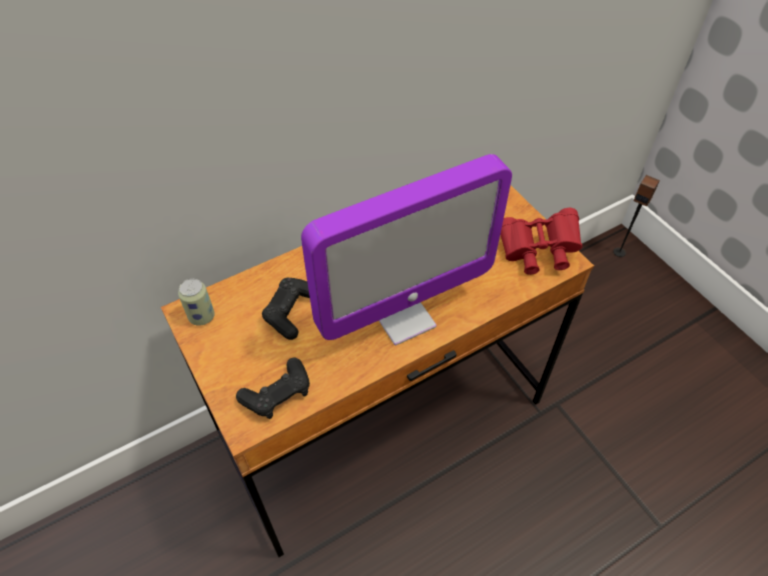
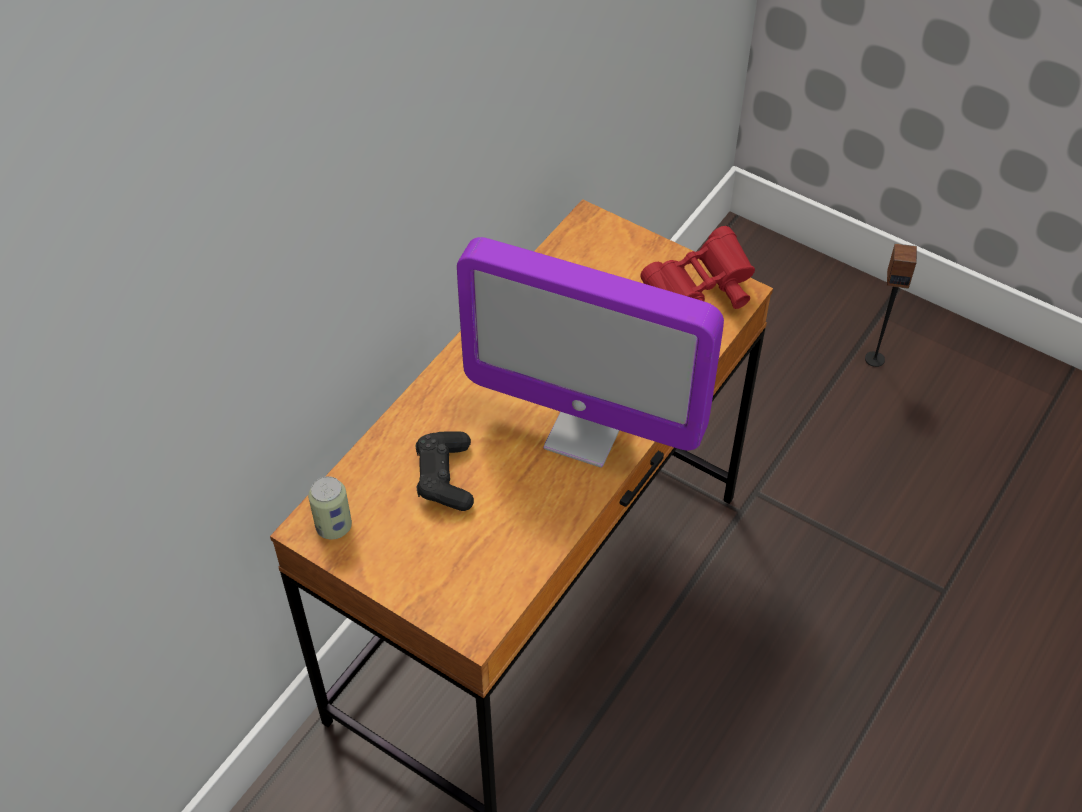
camera: 25 degrees left, 0 degrees up
(277, 394) = (490, 578): black game controller -> none
(402, 317) = (585, 432): monitor -> monitor turned 75 degrees clockwise
(619, 252) = (745, 253): speaker -> speaker (874, 358)

